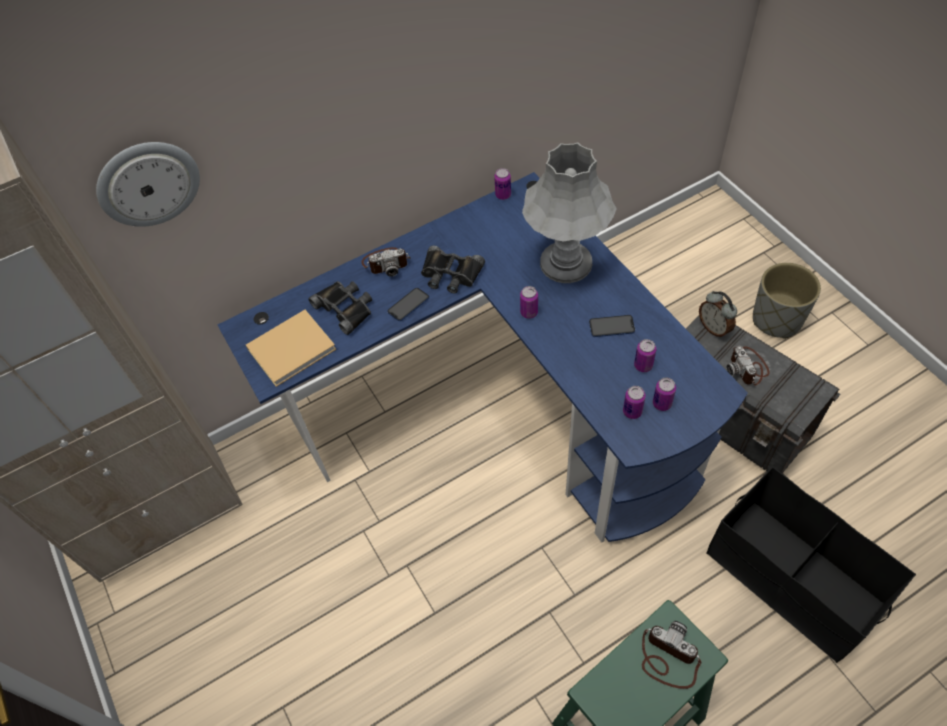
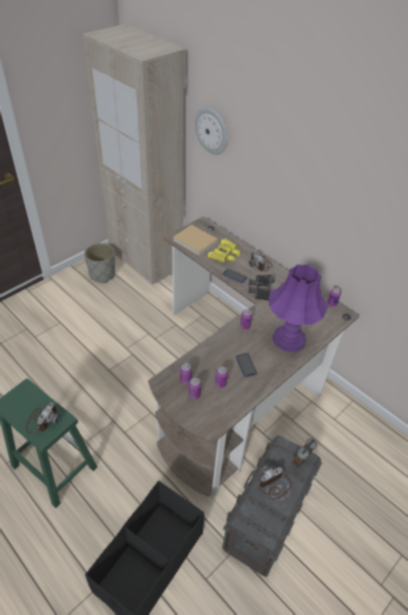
camera: 70 degrees right, 10 degrees down
(345, 308) = (225, 254): black binoculars -> yellow binoculars
(502, 407) = (236, 381): blue desk -> brown desk
(566, 263) = (288, 339): grey table lamp -> purple table lamp
(777, 319) = (367, 549): grey planter -> grey planter (102, 275)

